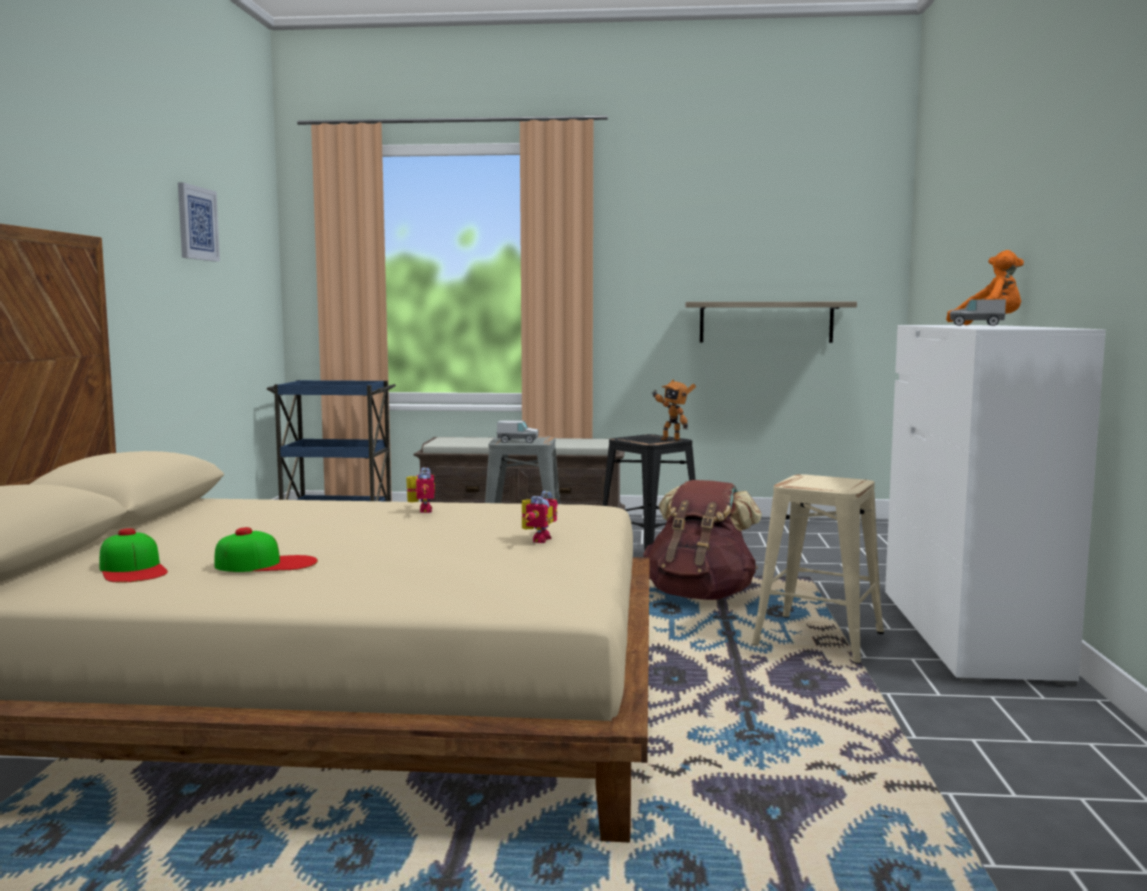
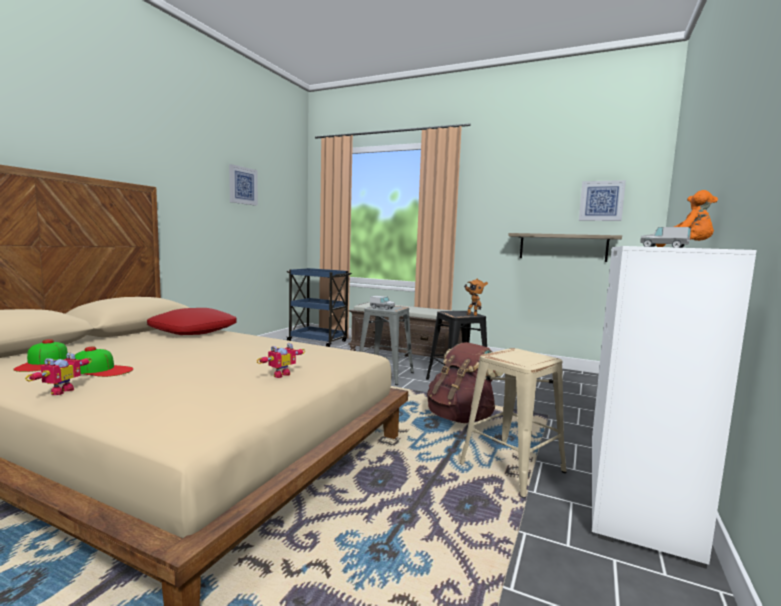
camera: 20 degrees right, 0 degrees up
(255, 505) = (193, 331): none -> red pillow
(421, 510) = (260, 345): toy robot -> toy robot (59, 391)
(819, 248) = (601, 201): none -> picture

